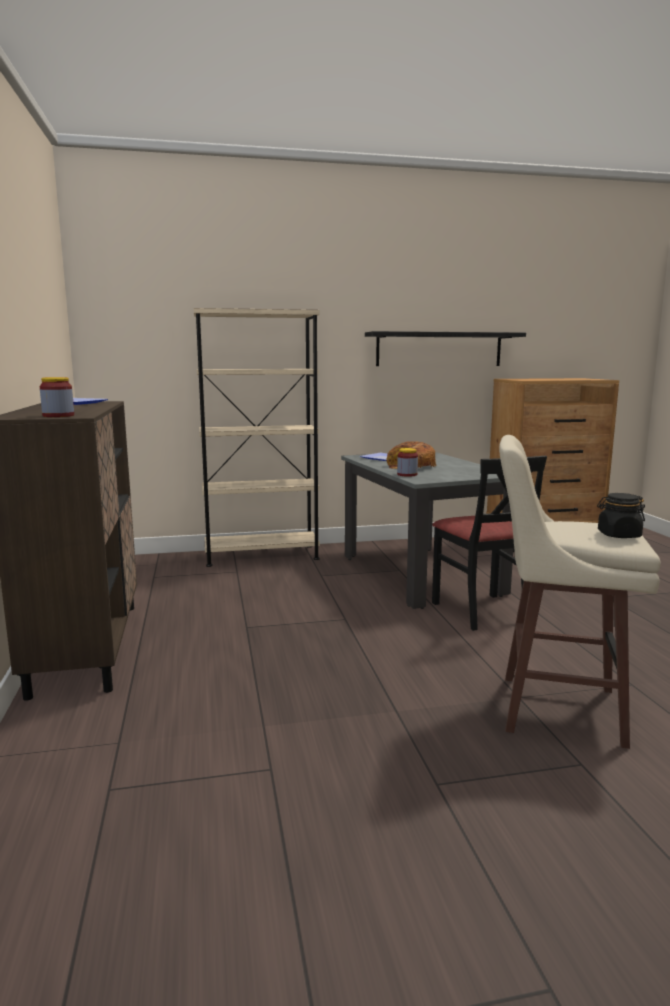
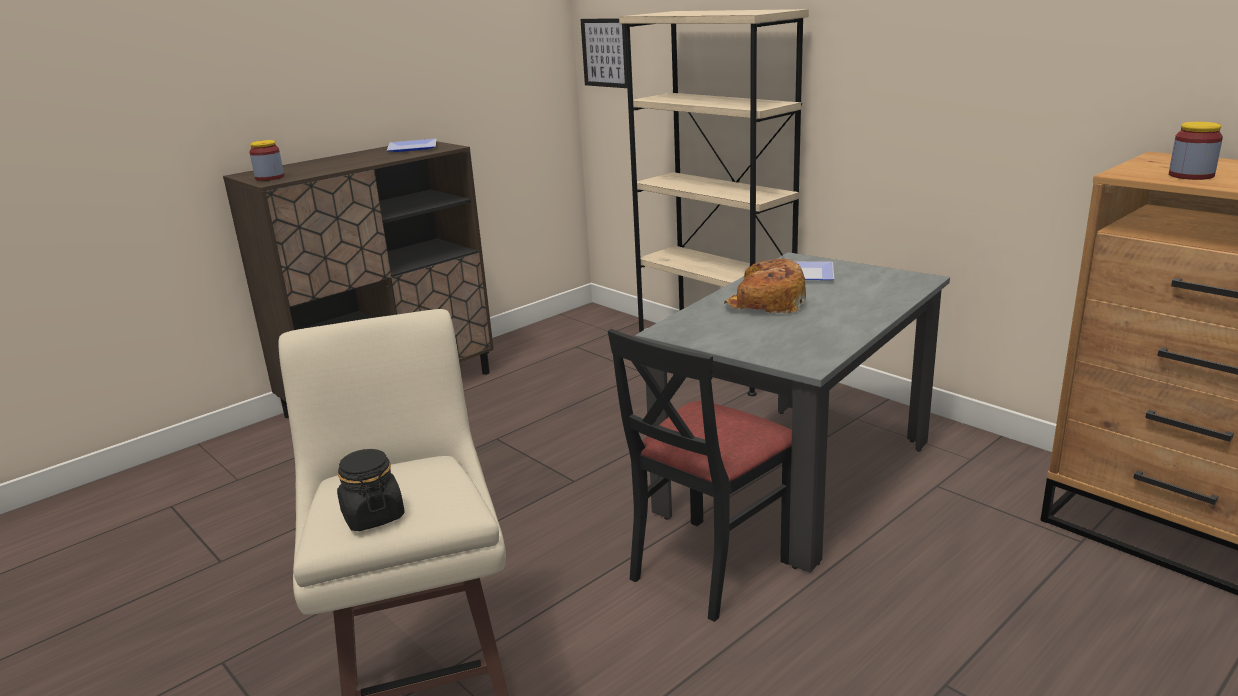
camera: 60 degrees right, 10 degrees up
(113, 343) = (605, 53): none -> picture
(407, 474) = (697, 315): jar -> jar (1191, 175)
(439, 349) = (1035, 77): black shelf -> none

